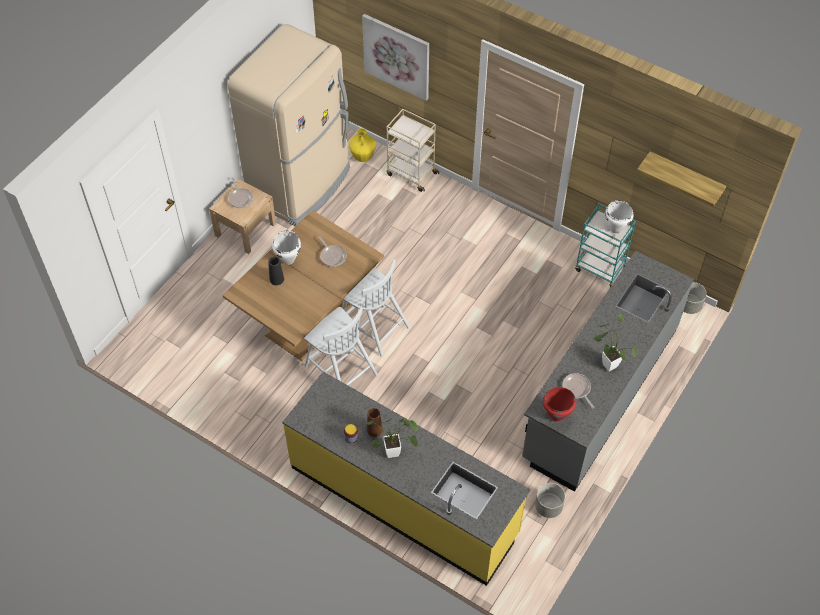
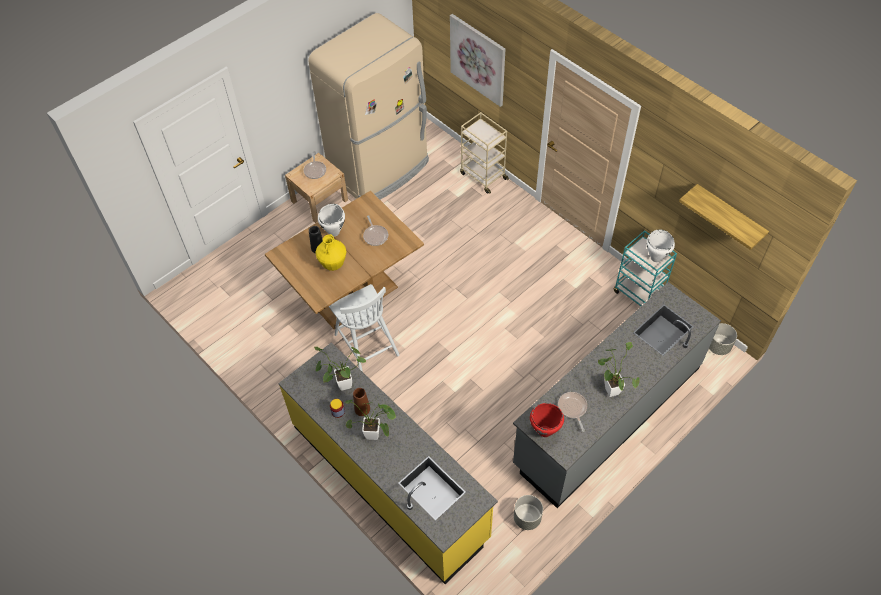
camera: 15 degrees right, 0 degrees up
(347, 411) = (341, 385): none -> potted plant
(362, 157) = (443, 154): yellow vase -> yellow vase (333, 264)
(372, 326) = (407, 308): white chair -> none

